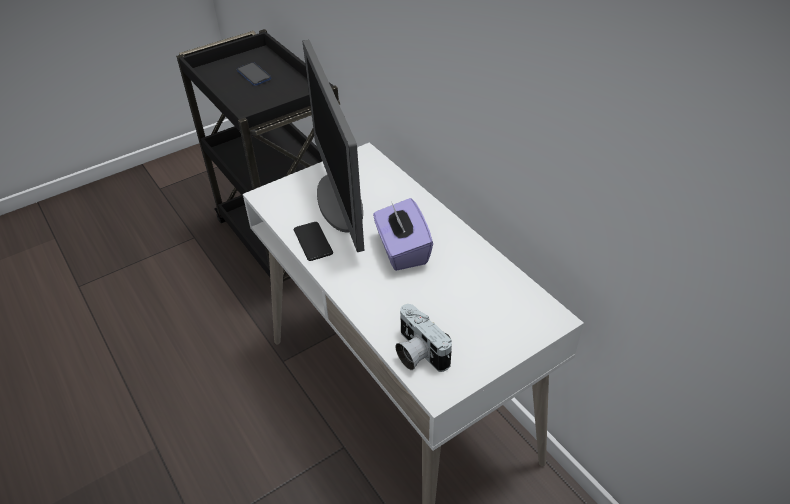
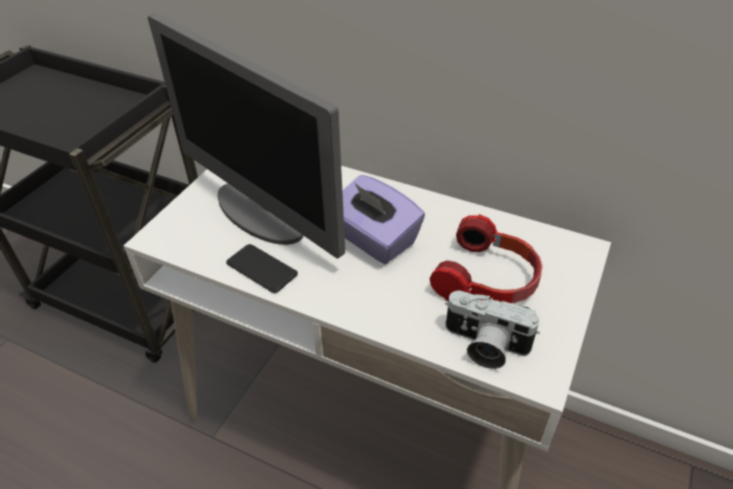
camera: 30 degrees left, 0 degrees up
(254, 75) = (44, 100): phone -> none
(460, 310) = (488, 279): none -> headphones

